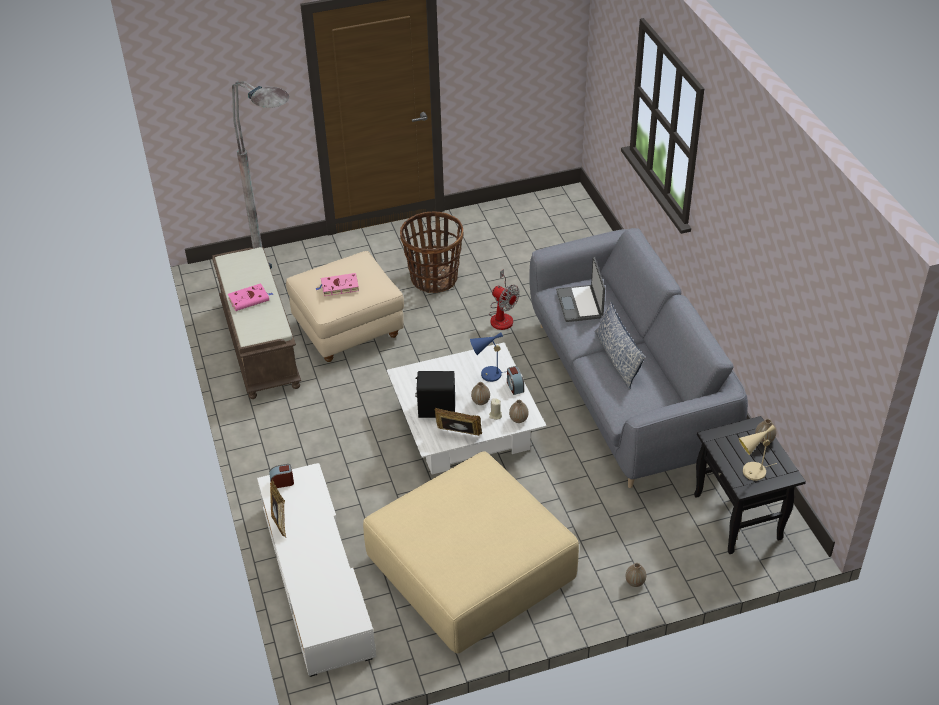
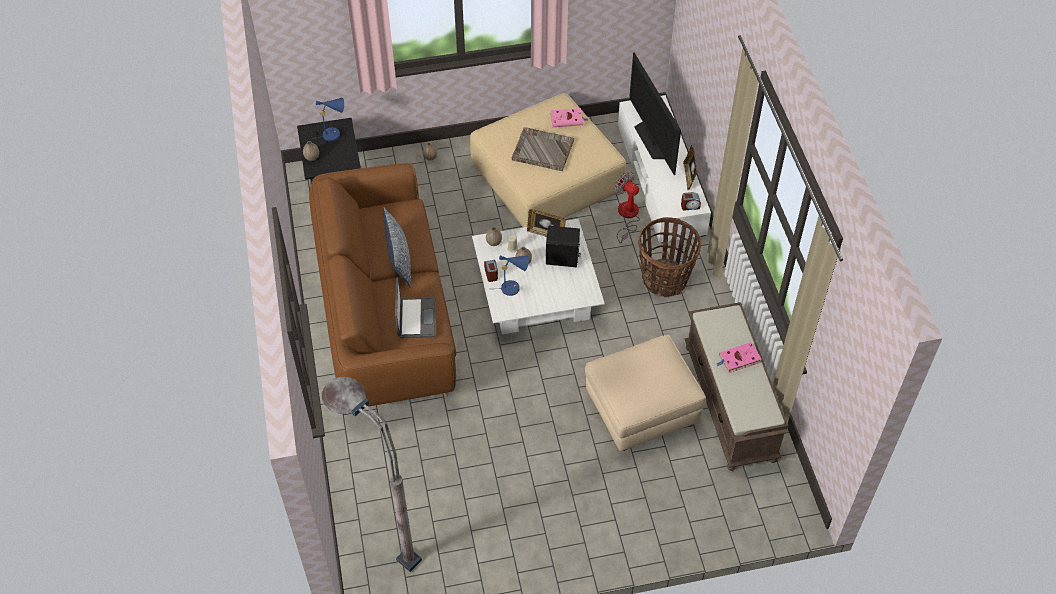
camera: 175 degrees left, 10 degrees up
(286, 280) = (711, 487): grey floor lamp -> grey floor lamp (382, 536)
(326, 569) = (652, 140): none -> television
(338, 287) = (650, 365): pink book -> pink book (567, 119)
(433, 279) = (549, 472): basket -> basket (664, 279)
(475, 512) = (542, 150): none -> grey tray
(502, 316) = (484, 412): fan -> fan (627, 216)
(627, 390) = (385, 314): grey sofa -> brown sofa
(751, 473) = (334, 133): beige table lamp -> blue table lamp

